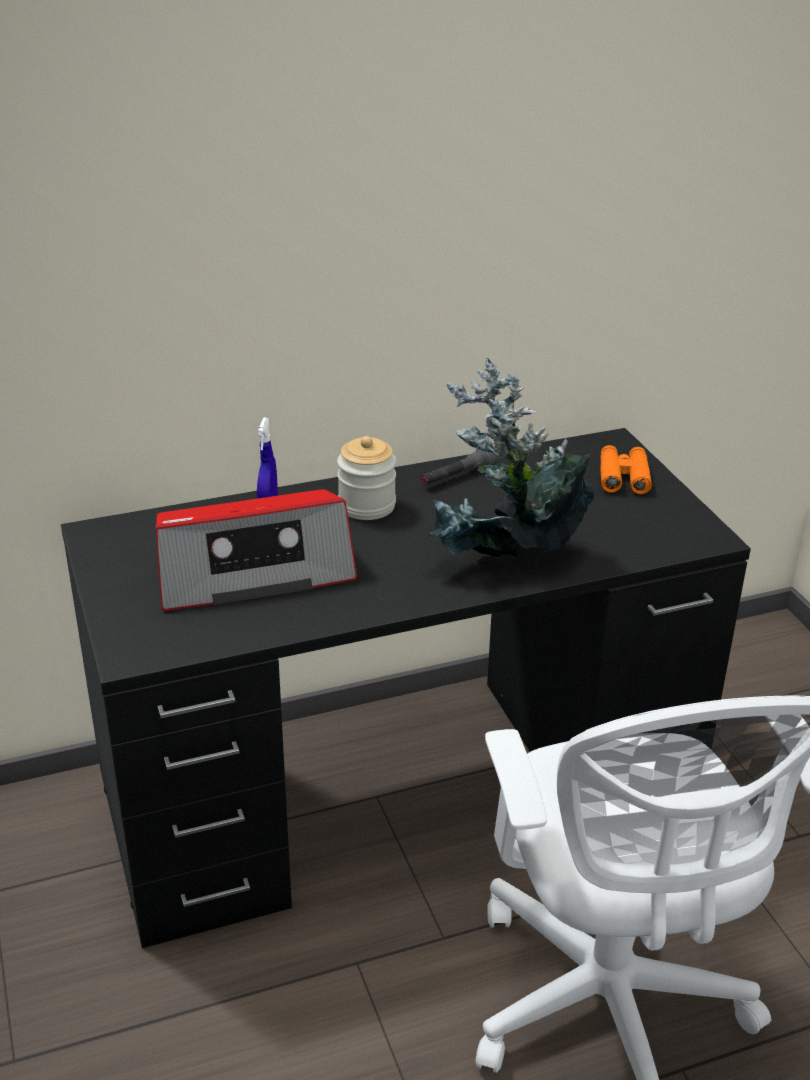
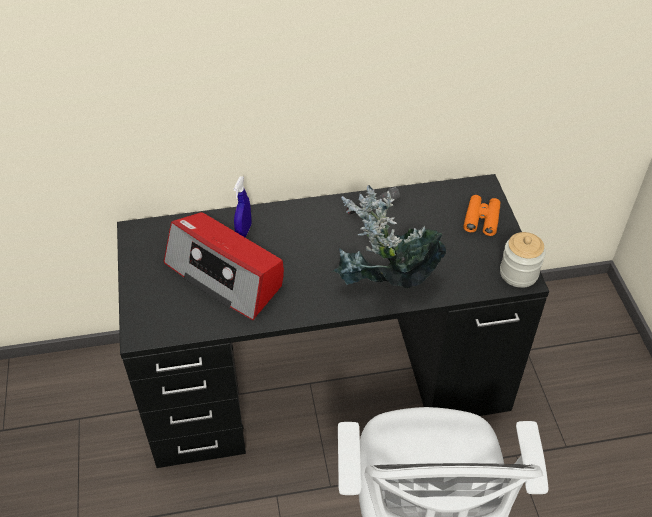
camera: 10 degrees right, 15 degrees up
(253, 572) = (226, 275): radio -> radio turned 45 degrees clockwise
(367, 506) = (308, 227): jar -> jar (518, 273)

